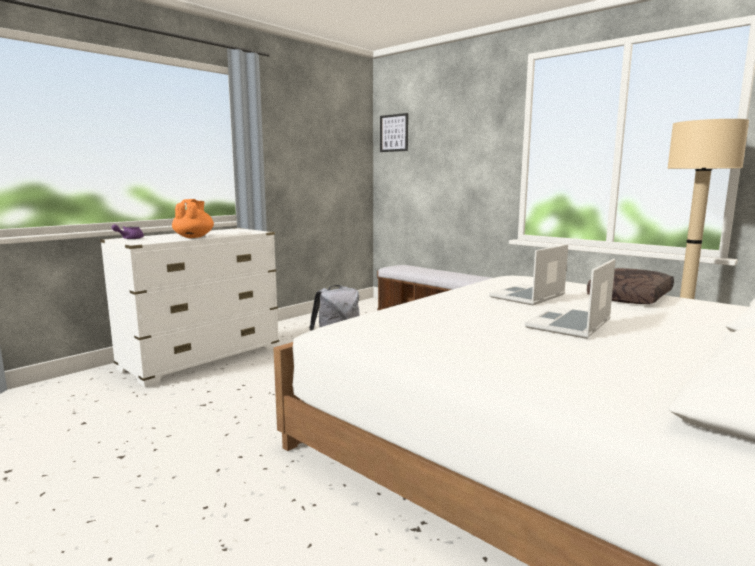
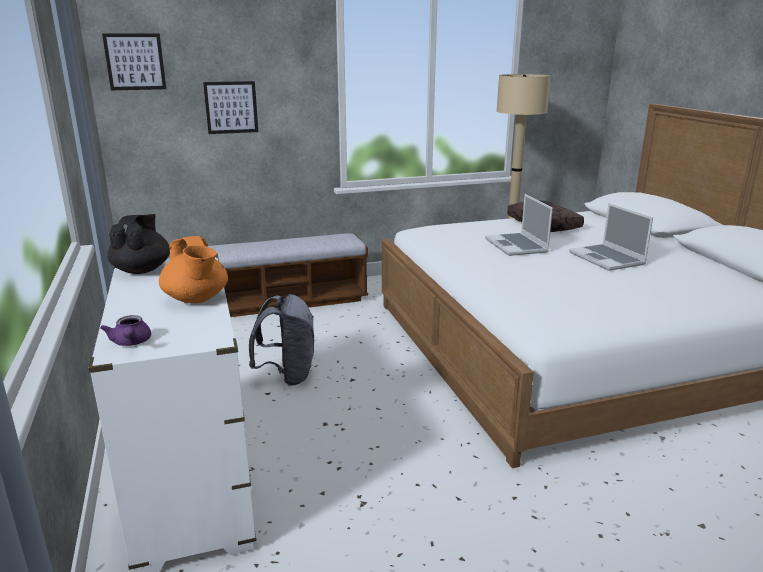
camera: 60 degrees left, 10 degrees up
(194, 237) = (196, 299): orange teapot -> orange teapot turned 150 degrees counterclockwise
(232, 230) = (142, 270): none -> black teapot
(443, 164) = (231, 107): none -> picture

